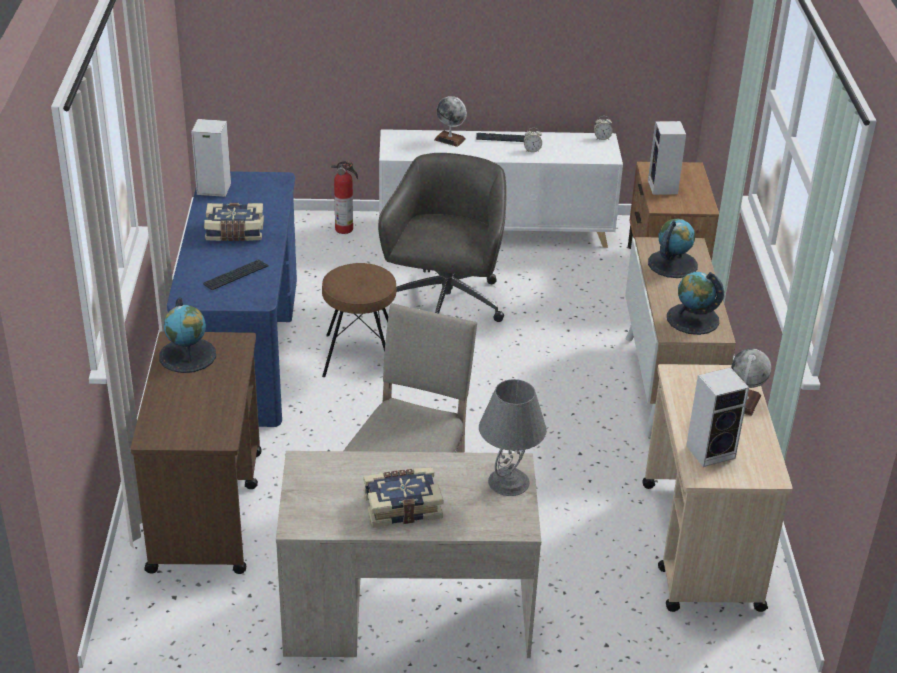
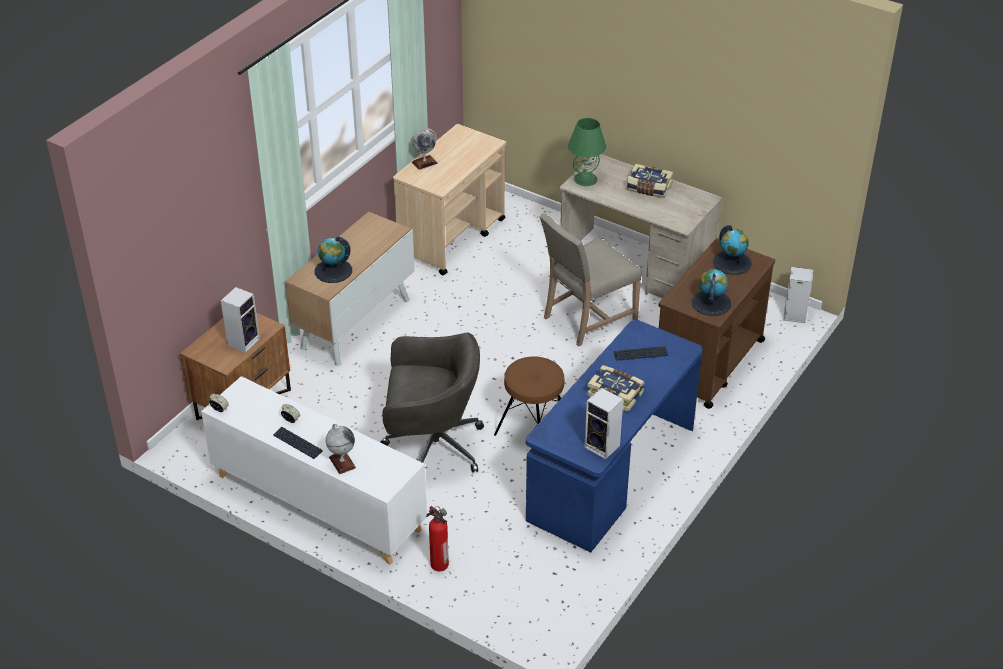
camera: 145 degrees left, 5 degrees up
(445, 304) = (432, 447): grey office chair -> grey office chair turned 135 degrees counterclockwise
(509, 482) = (585, 179): grey table lamp -> green table lamp
(692, 319) = (373, 232): globe -> globe (732, 262)
(711, 451) = (473, 149): speaker -> speaker (793, 315)

